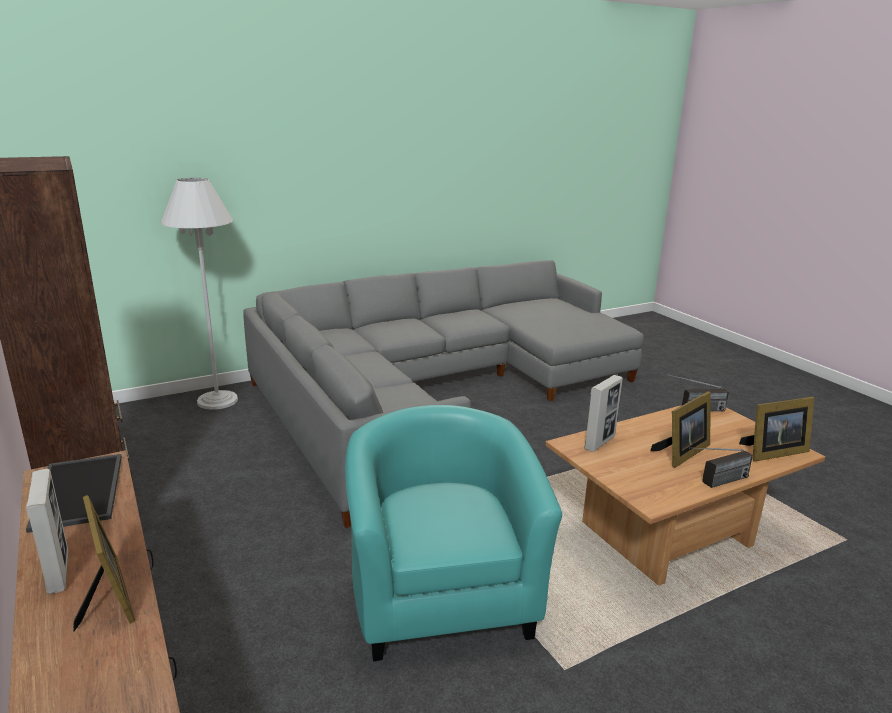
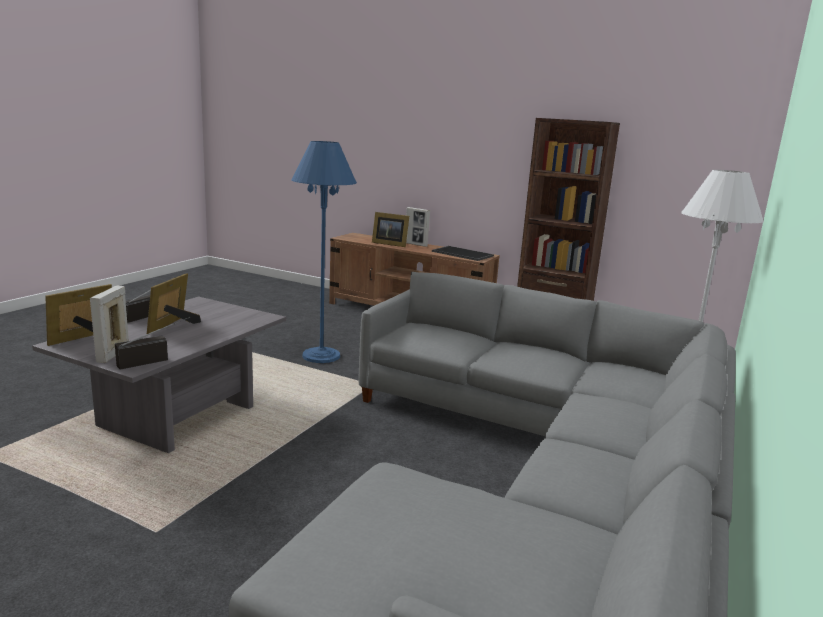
camera: 145 degrees right, 5 degrees down
(441, 594) = (321, 356): turquoise armchair -> blue floor lamp
(599, 443) = (243, 321): picture frame -> picture frame (113, 355)
(668, 537) = (176, 414): brown coffee table -> grey coffee table

